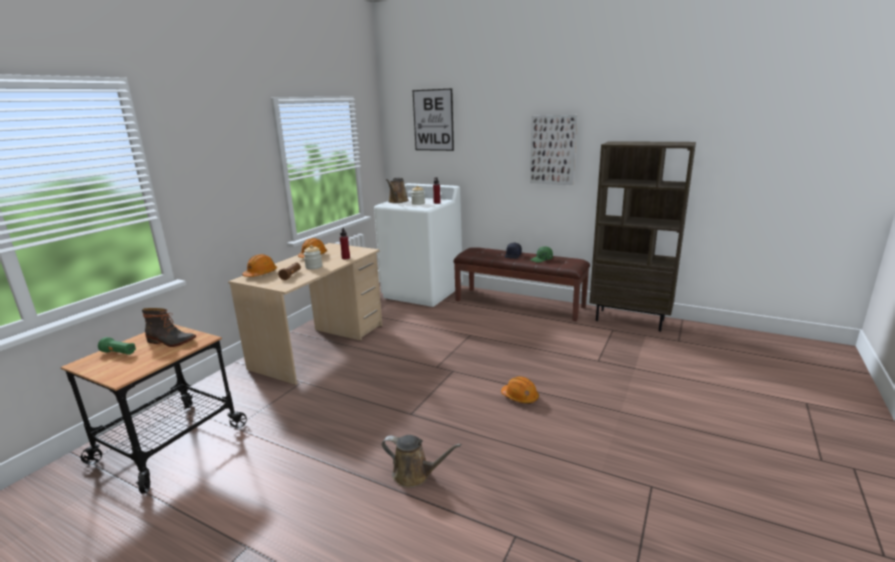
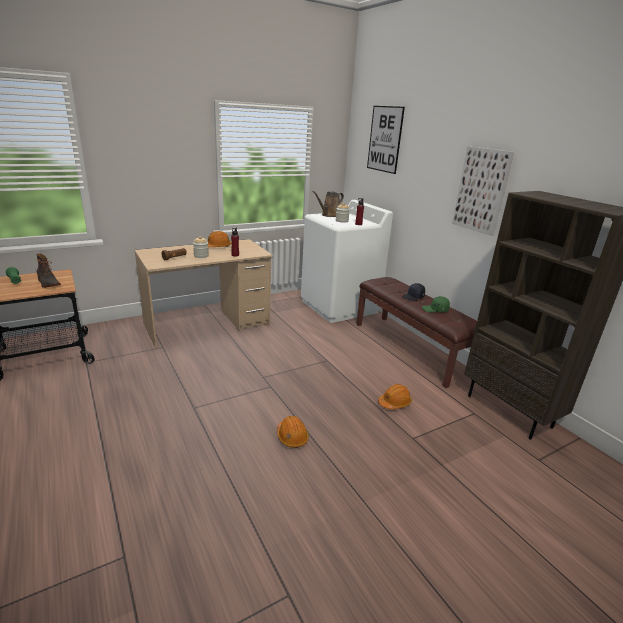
camera: 30 degrees right, 5 degrees up
(261, 274) = (160, 250): orange hard hat -> orange hard hat (394, 403)
(415, 474) = (131, 459): brown watering can -> none

